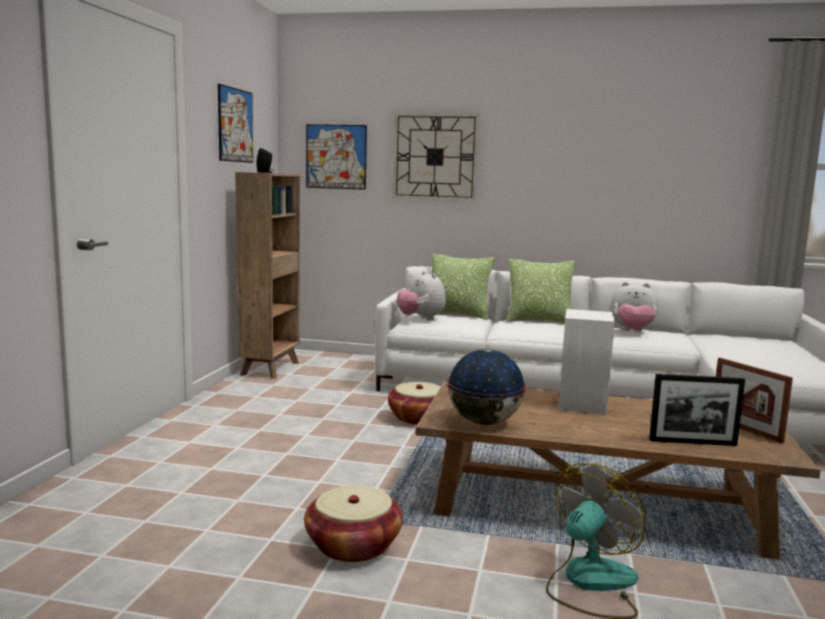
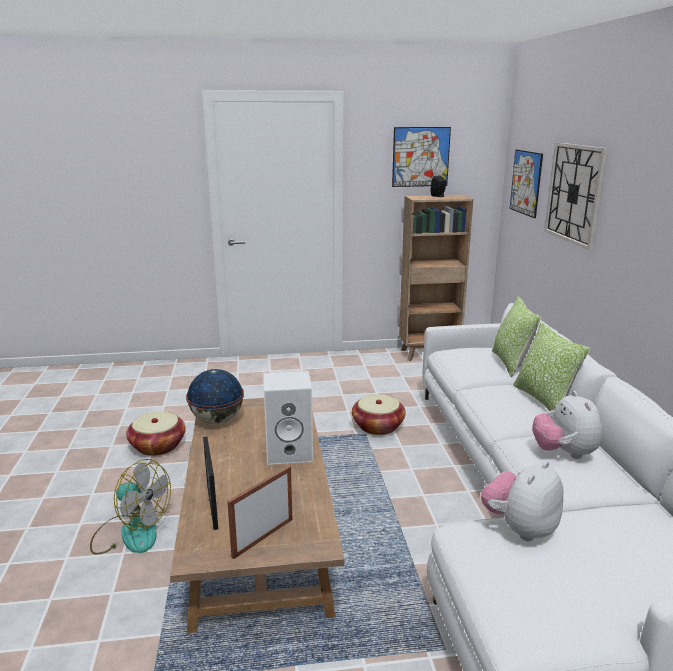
camera: 70 degrees right, 10 degrees up
(421, 319) = (461, 352): plush toy -> plush toy (520, 528)

